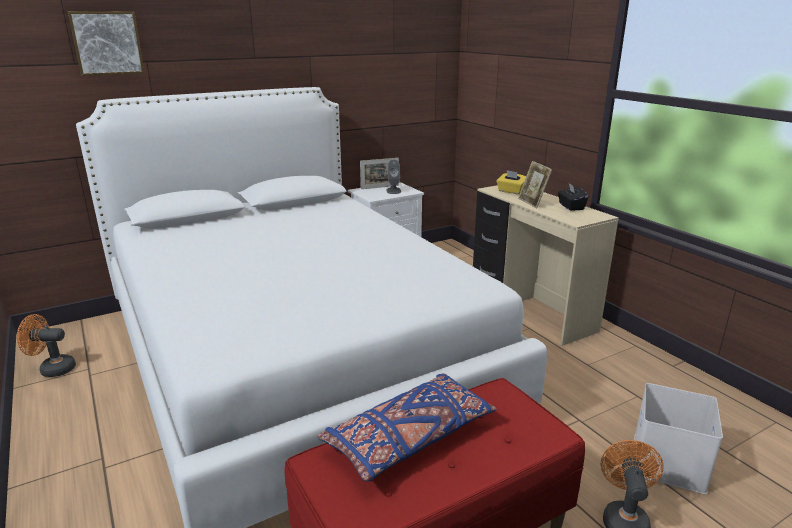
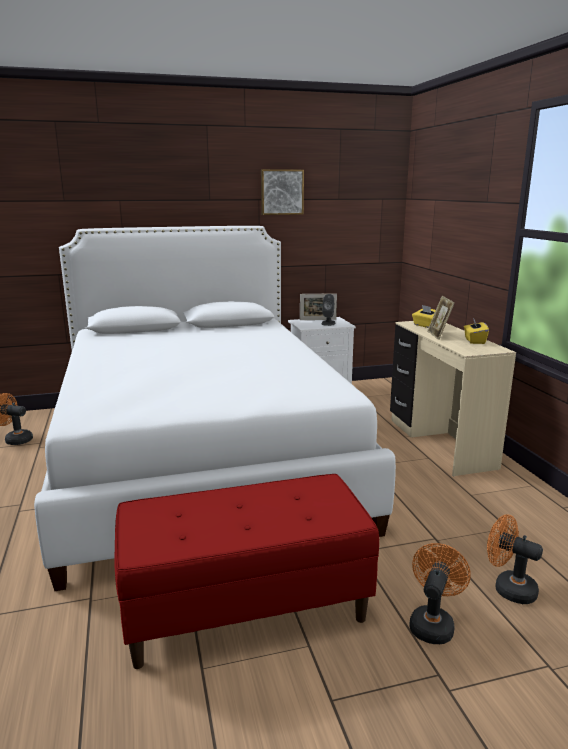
camera: 15 degrees right, 5 degrees down
(107, 43) = (89, 185): picture -> picture (281, 192)
(409, 438) = (224, 503): blue pillow -> none
(571, 207) = (474, 341): black tissue box -> yellow tissue box
(670, 463) = (508, 588): white storage box -> orange fan

